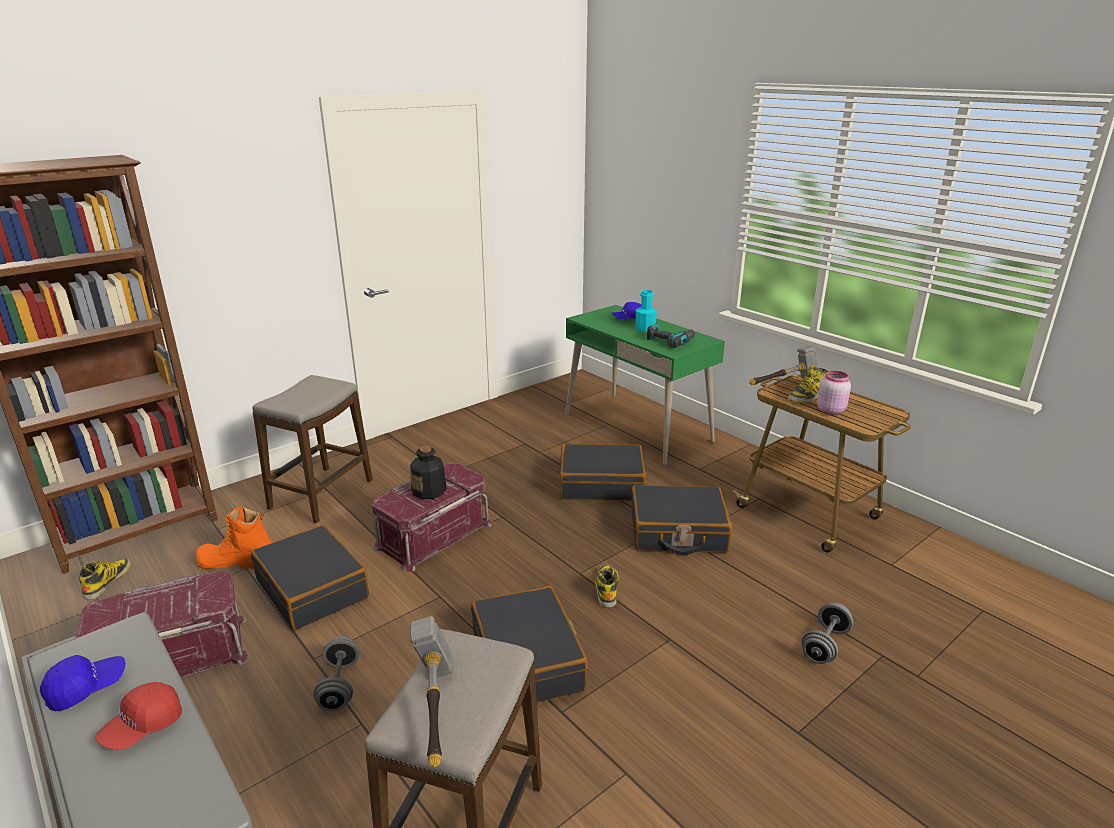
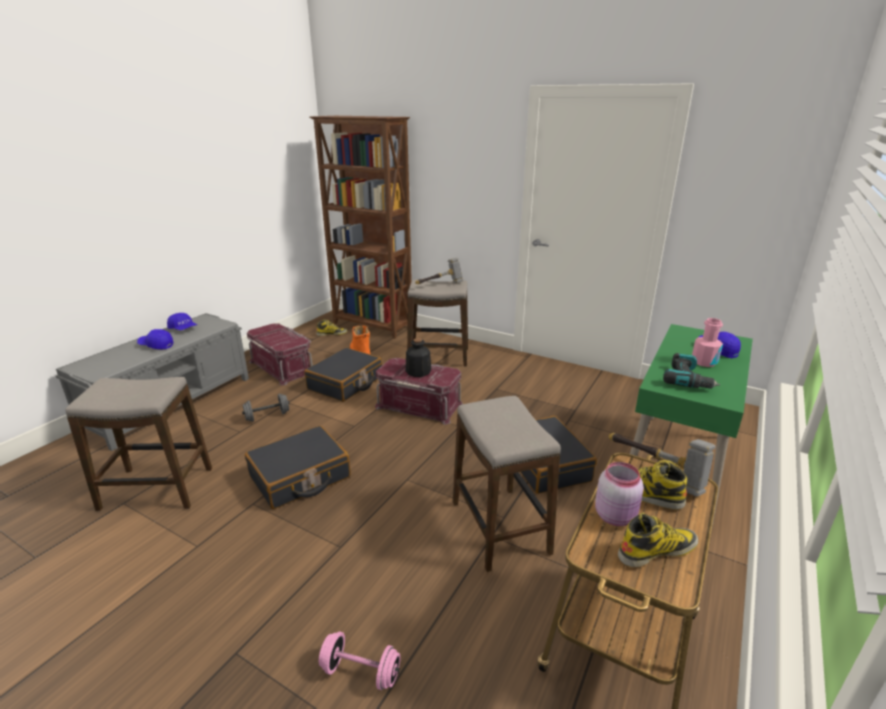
camera: 70 degrees right, 0 degrees up
(143, 727) = (156, 345): red cap -> blue cap
(435, 711) = (112, 389): hammer -> hammer (440, 285)
(606, 588) = (393, 497): boot -> boot (657, 550)
(645, 328) = (704, 362): turquoise bottle -> pink bottle
(677, 532) = (500, 527): black suitcase -> stool
(825, 645) = (361, 672): grey dumbbell -> pink dumbbell

